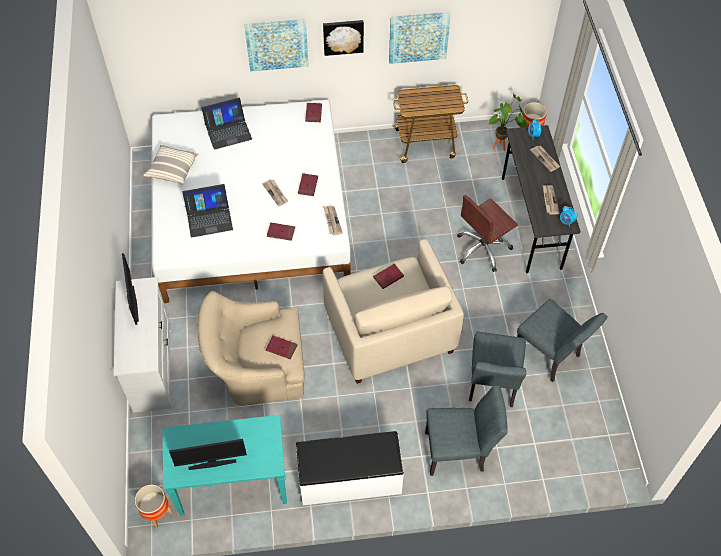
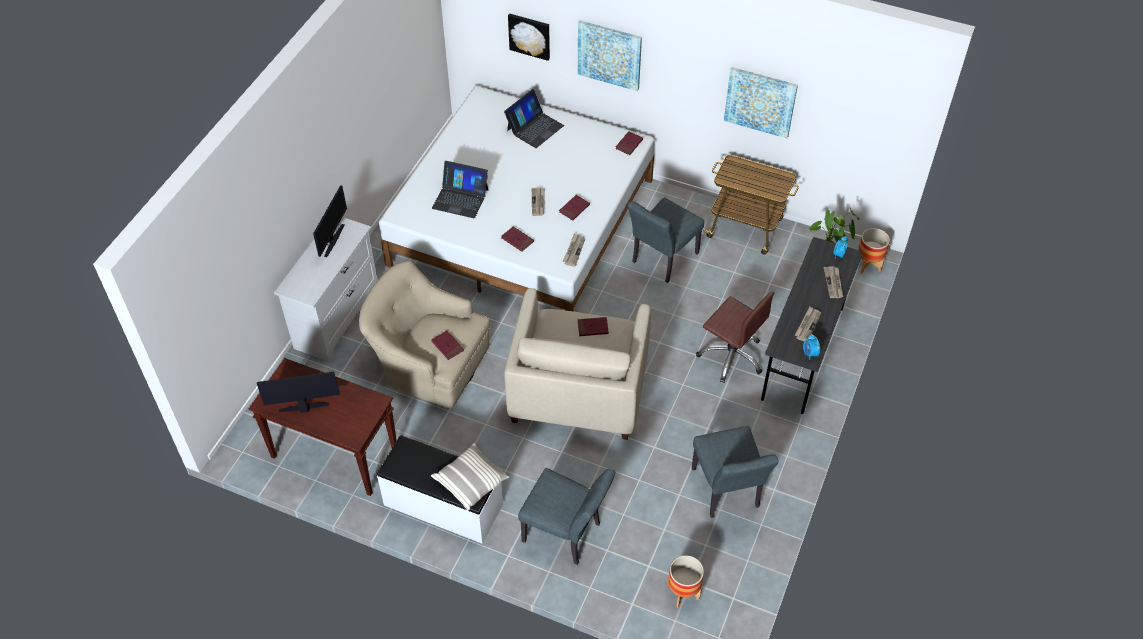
camera: 30 degrees right, 5 degrees down
(157, 514) = (253, 445): planter -> planter (683, 593)
(172, 169) = (458, 141): pillow -> pillow (471, 481)
(212, 463) = (304, 408): monitor -> monitor turned 150 degrees clockwise
(228, 131) = (534, 128): laptop -> laptop turned 60 degrees counterclockwise
(231, 485) = (333, 454): turquoise console table -> brown console table
(343, 36) = (679, 71): picture -> picture (530, 35)
(483, 249) = (731, 356): brown office chair -> brown office chair turned 135 degrees counterclockwise
(492, 386) = (644, 490): grey chair -> grey chair (661, 260)

